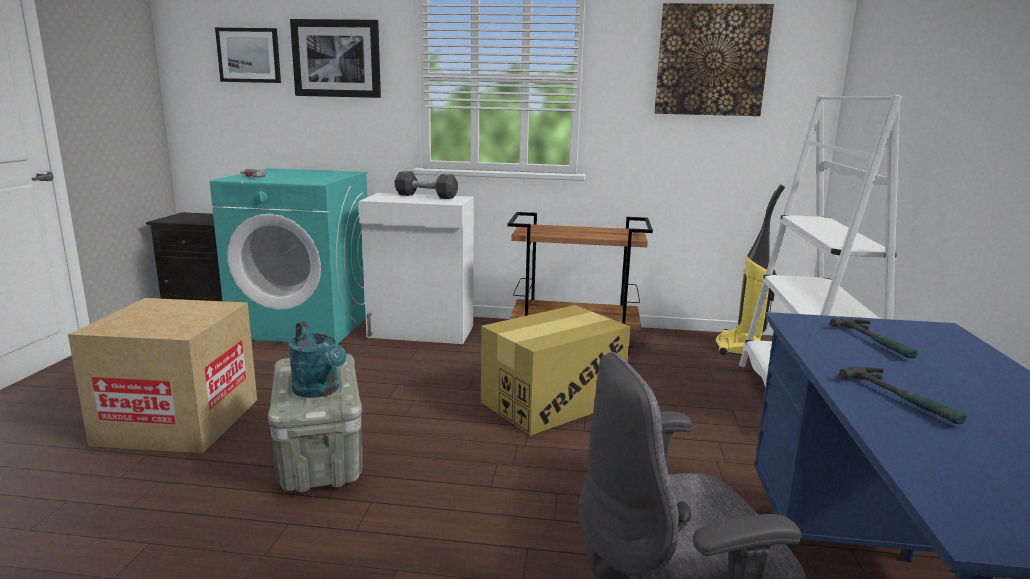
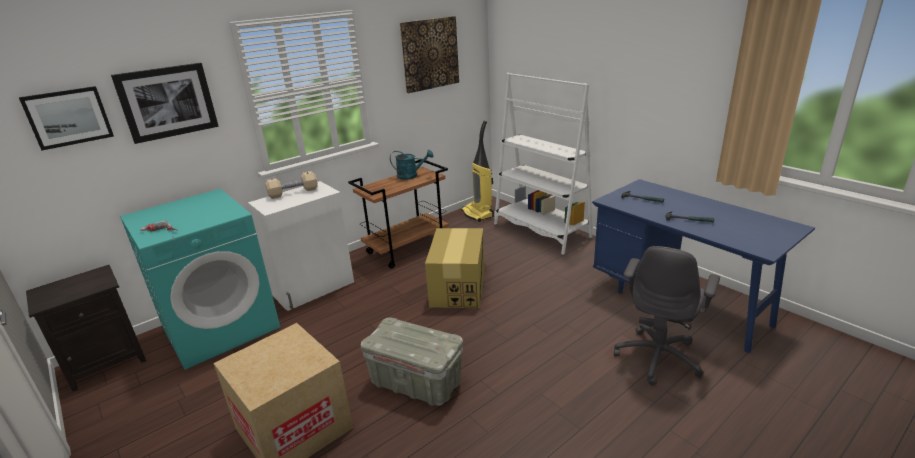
camera: 45 degrees left, 10 degrees up
(319, 391) = (428, 342): turquoise watering can -> turquoise watering can (411, 176)
(426, 196) = (293, 193): black dumbbell -> beige dumbbell

